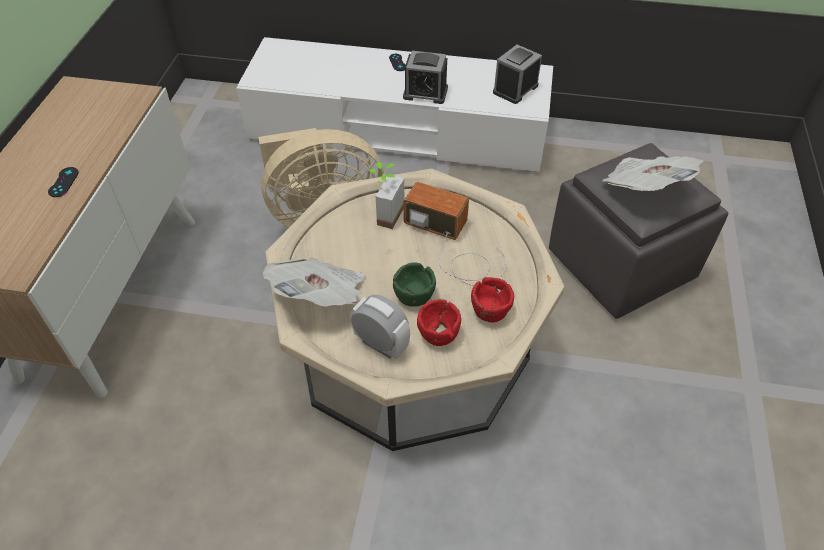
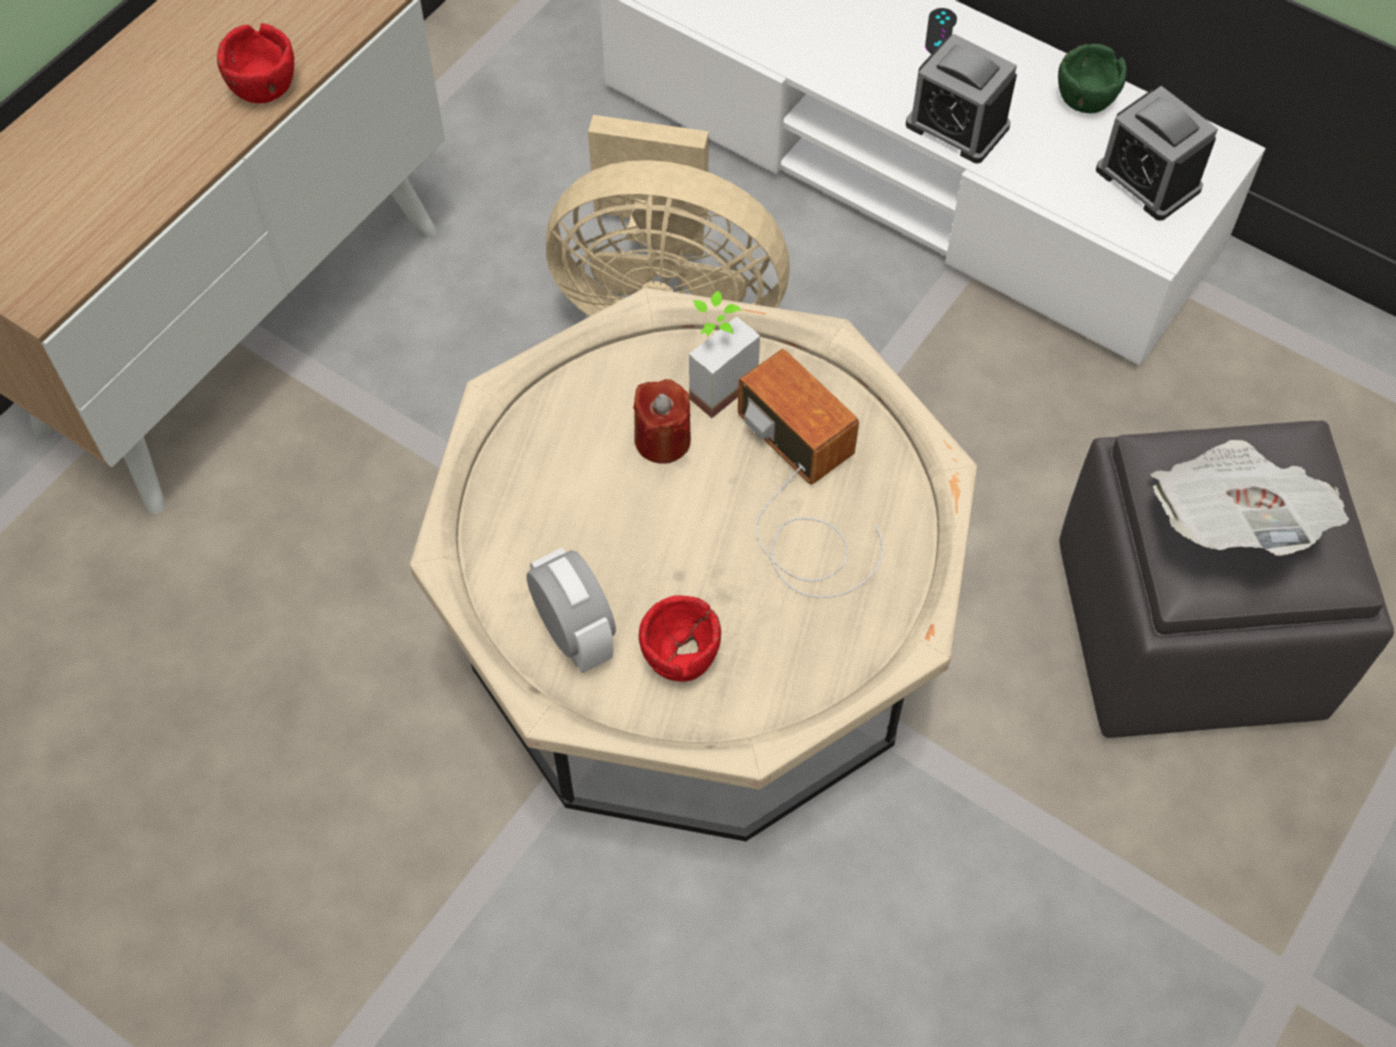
camera: 25 degrees right, 10 degrees up
(63, 182) = (173, 147): black game controller -> none
(321, 297) = (522, 504): newspaper -> none
(374, 246) = (662, 440): none -> red candle
(414, 296) = (678, 568): green bowl -> green bowl (1085, 99)
(490, 311) = (793, 651): red bowl -> red bowl (264, 87)
(515, 89) = (1148, 179): alarm clock -> alarm clock turned 105 degrees counterclockwise

